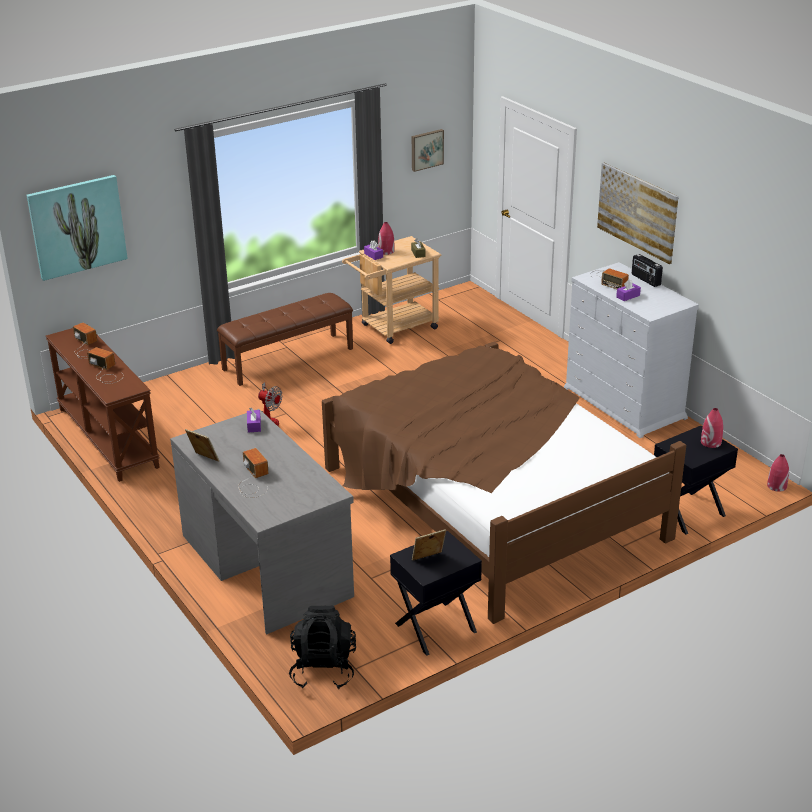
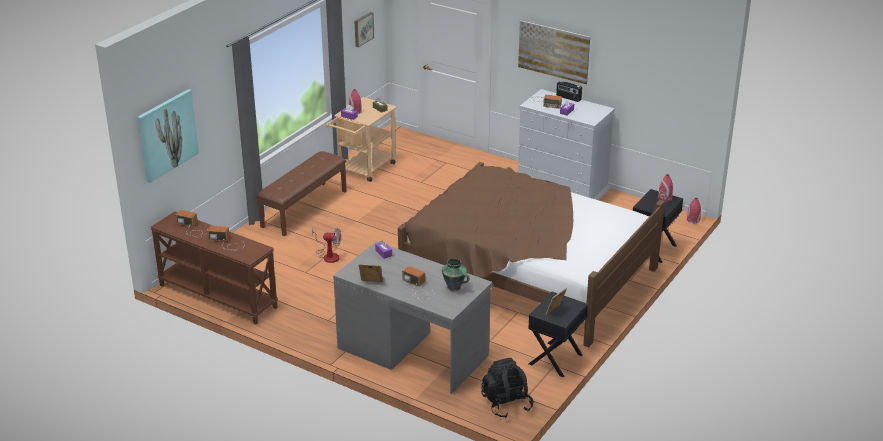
camera: 25 degrees left, 0 degrees up
(298, 491) = (454, 288): none -> vase

